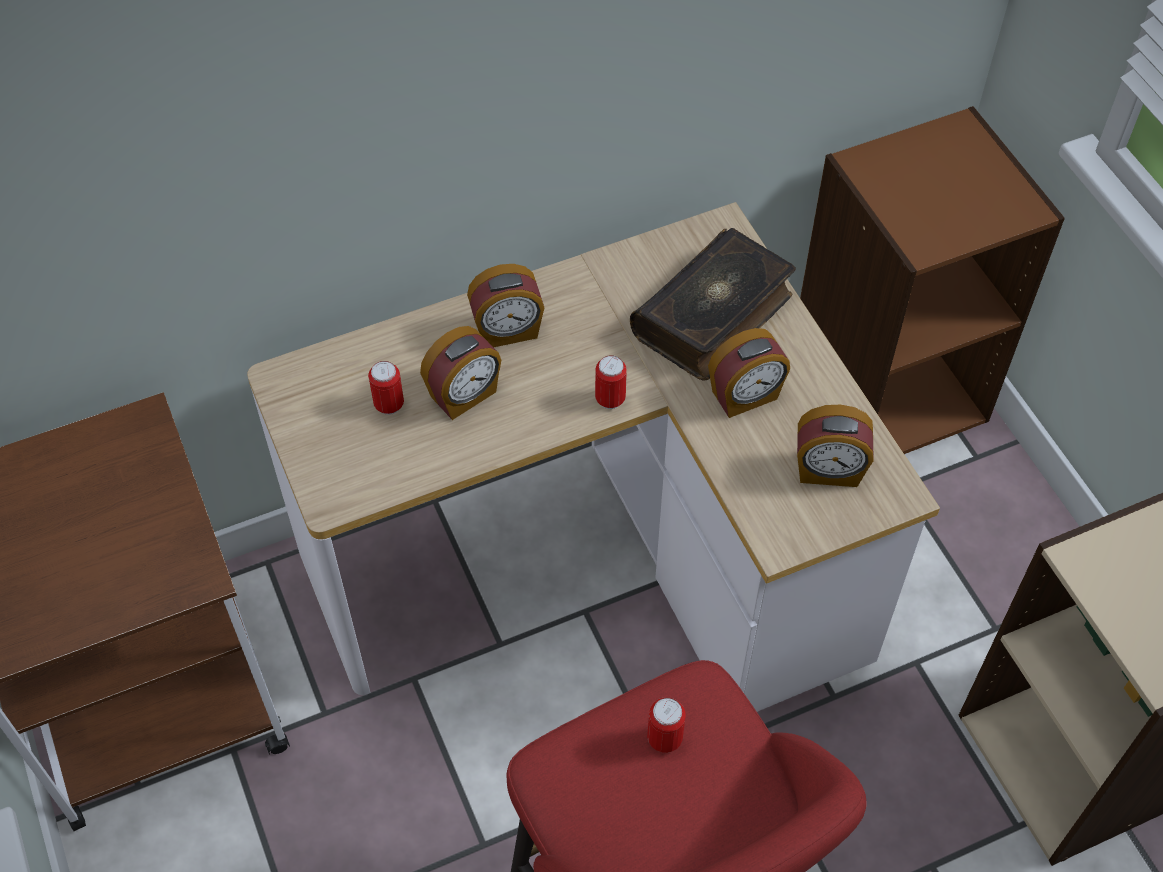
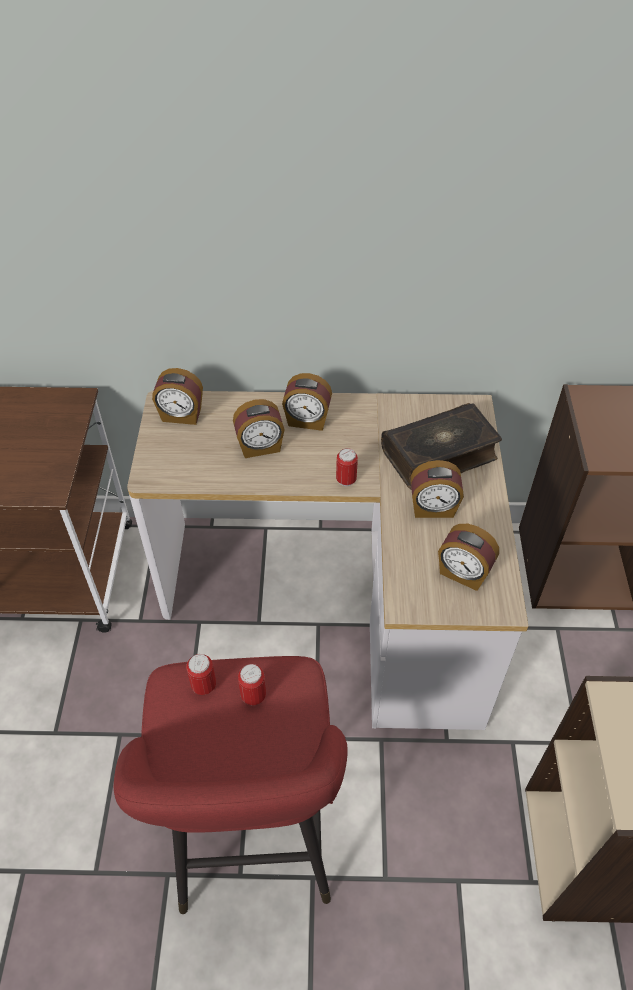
camera: 25 degrees right, 5 degrees down
(320, 389) = (181, 416): none -> alarm clock
(389, 405) = (214, 437): can -> can (204, 685)

